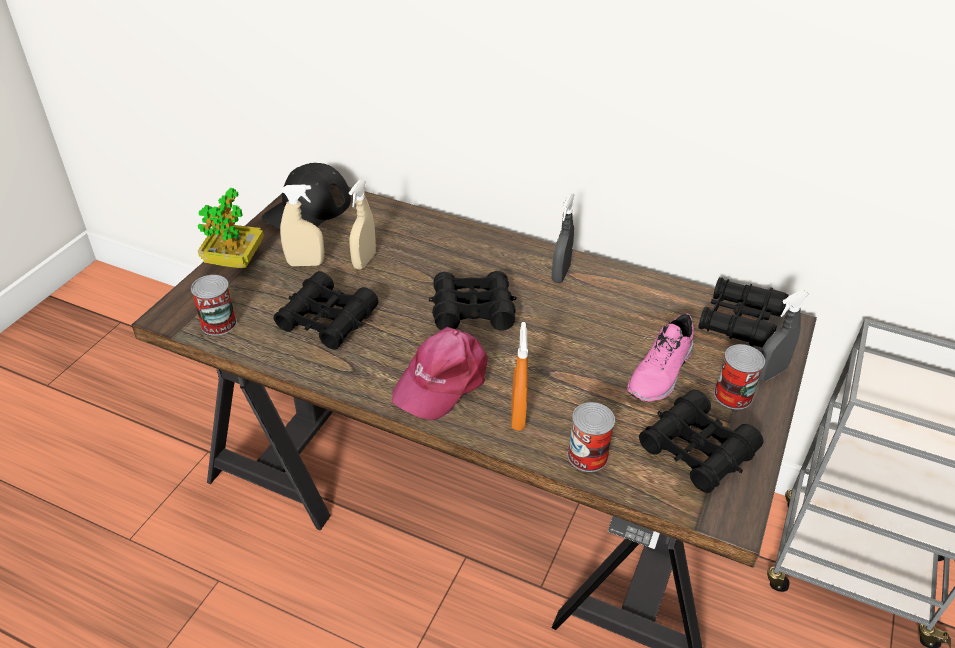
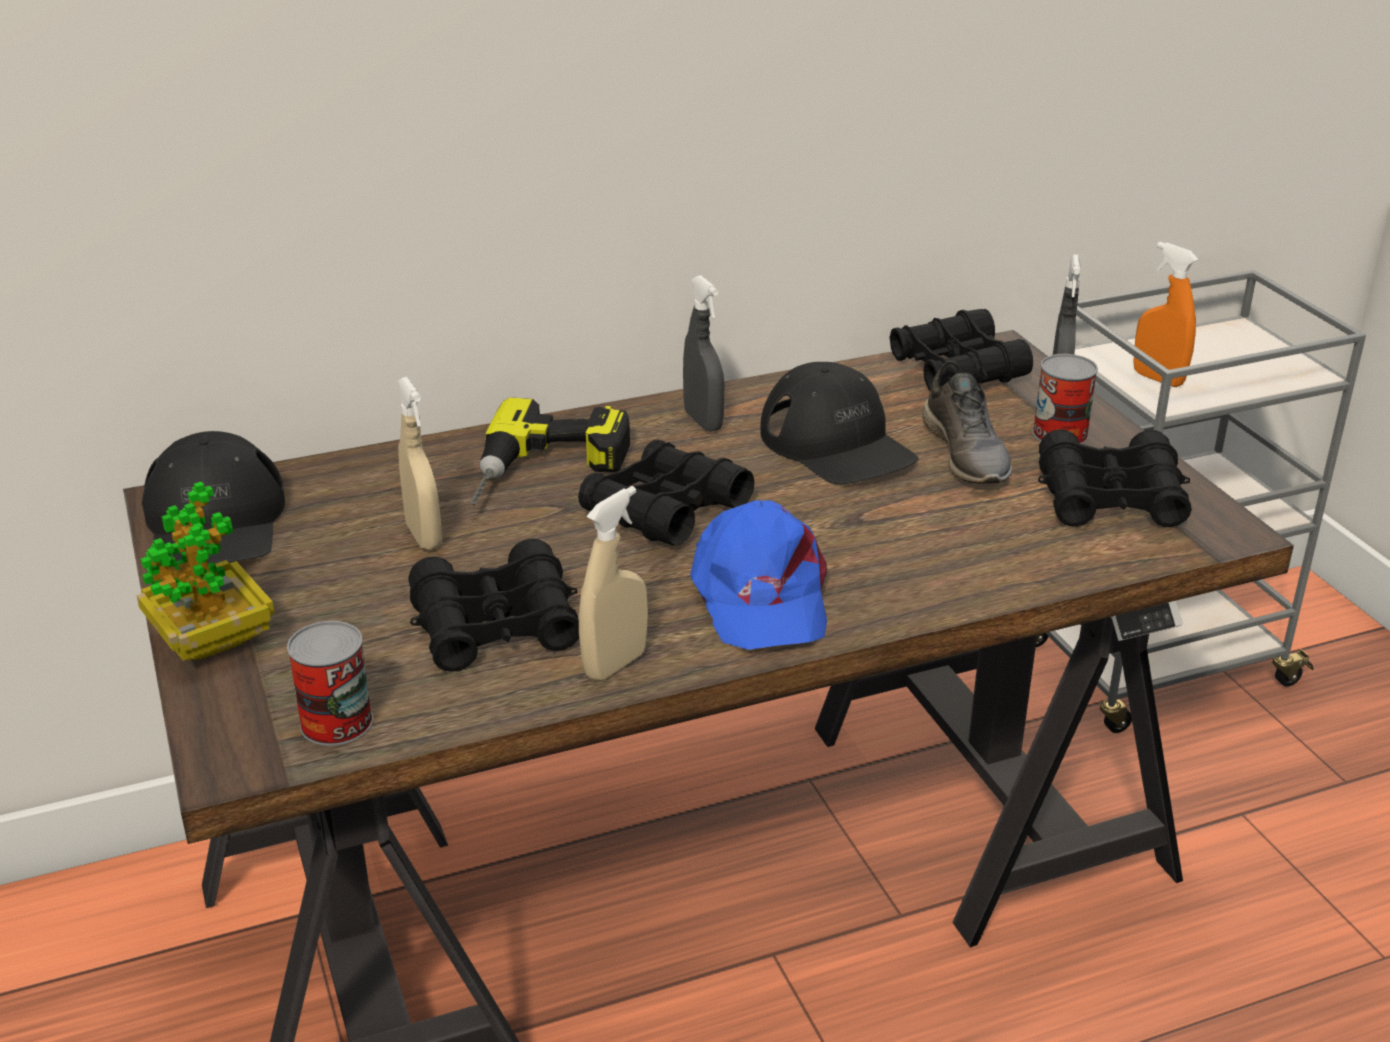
camera: 45 degrees left, 10 degrees down
(305, 263) = (339, 584): beige spray bottle -> beige spray bottle (615, 664)
(442, 380) = (759, 595): pink cap -> blue cap
(454, 260) = (548, 473): none -> power drill
(518, 416) = (902, 576): orange spray bottle -> orange spray bottle (1158, 379)
(587, 455) = (1029, 565): can -> none
(603, 326) = (837, 444): none -> black cap
(662, 373) = (967, 453): pink shoe -> grey shoe

